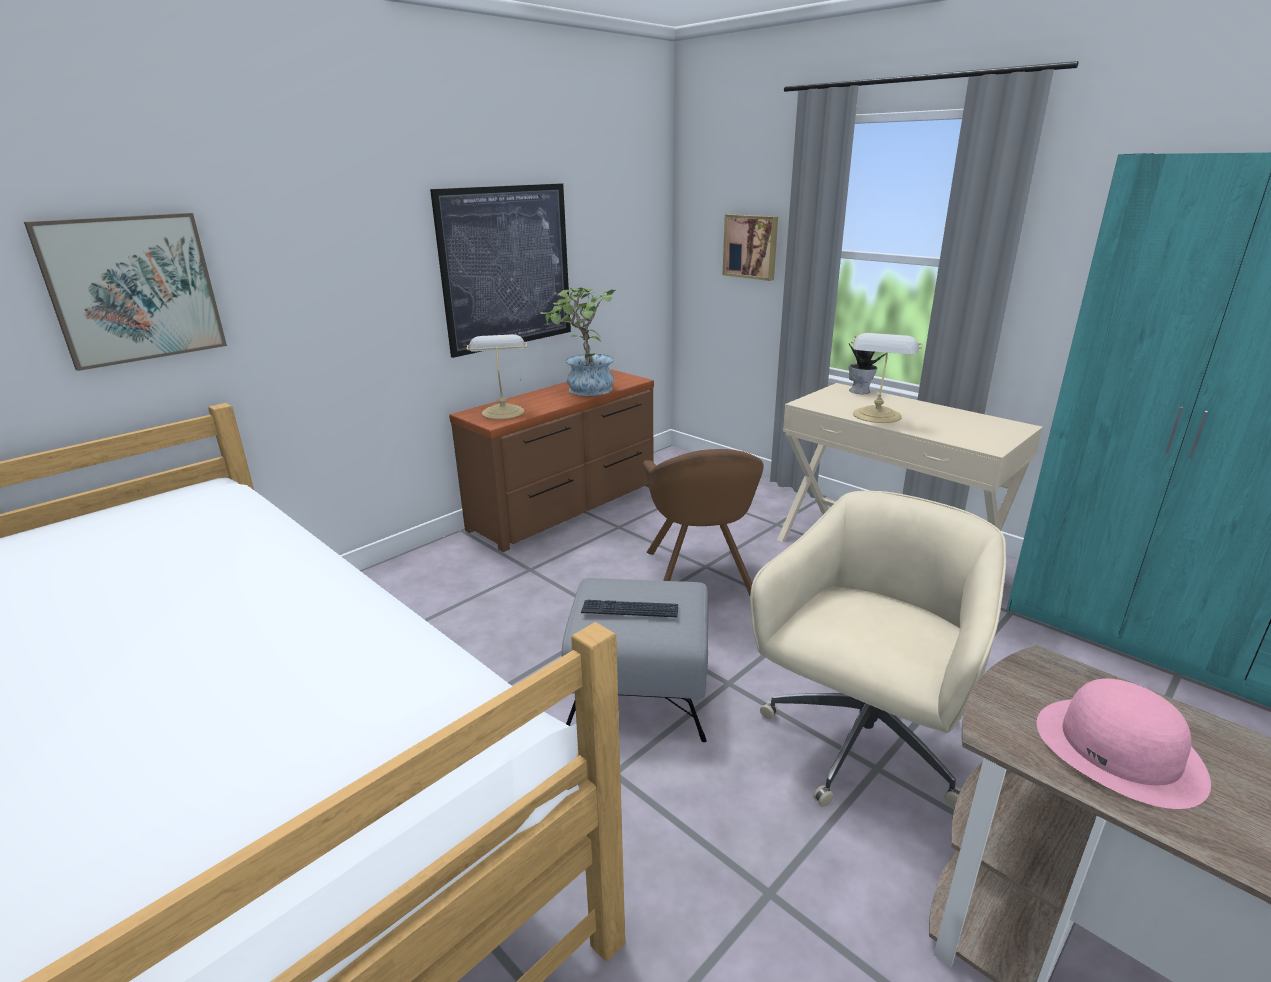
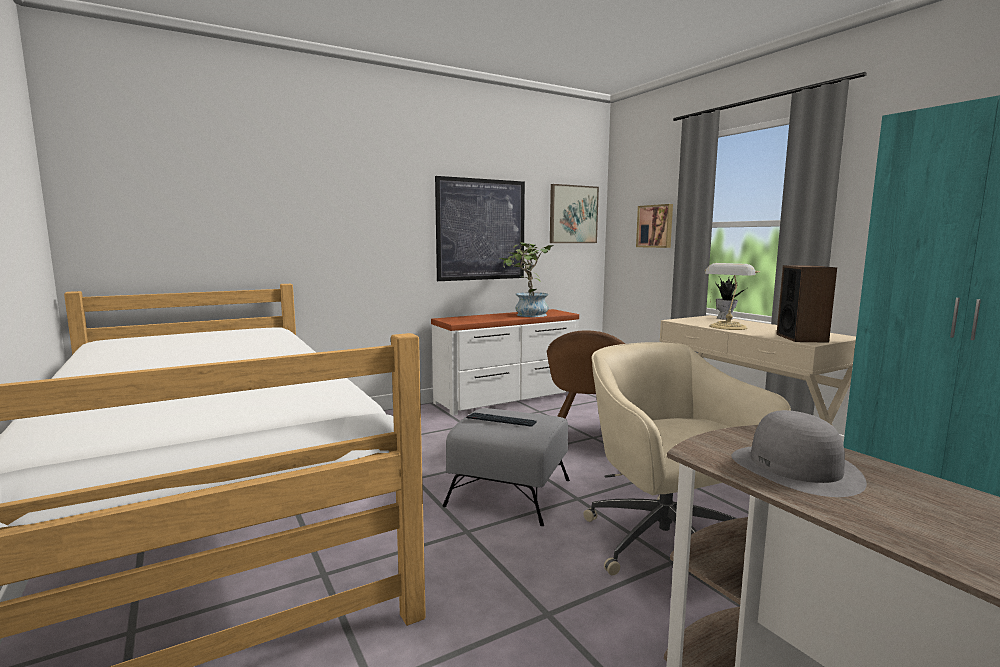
camera: 15 degrees right, 15 degrees down
(133, 289) = (253, 211): picture -> picture (573, 214)
(503, 411) = (465, 319): table lamp -> none
(566, 507) = (508, 398): brown dresser -> white dresser
(861, 744) = (667, 546): beige office chair -> beige office chair turned 75 degrees counterclockwise
(976, 437) = (802, 338): none -> speaker
(1119, 750) = (795, 469): pink hat -> grey hat

